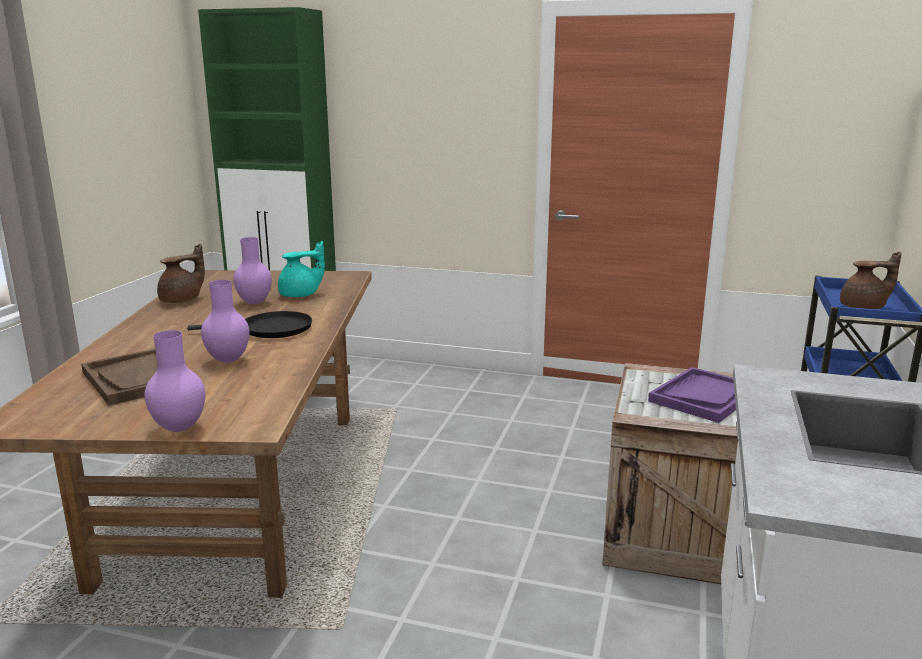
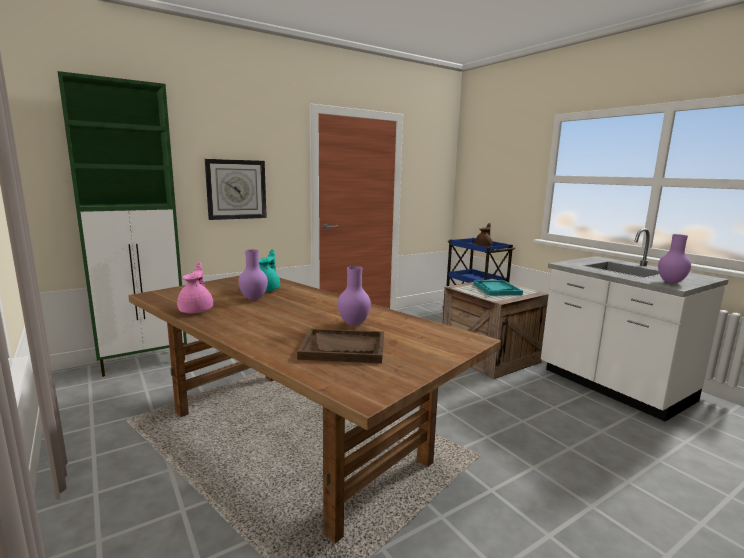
camera: 50 degrees left, 5 degrees down
(181, 428) = (452, 353): purple vase -> purple vase (670, 282)
(182, 300) = (197, 310): brown teapot -> pink teapot
(271, 330) = (318, 306): black frying pan -> none
(417, 146) = (236, 189): none -> wall clock
(703, 397) = (496, 289): purple tray -> turquoise tray

